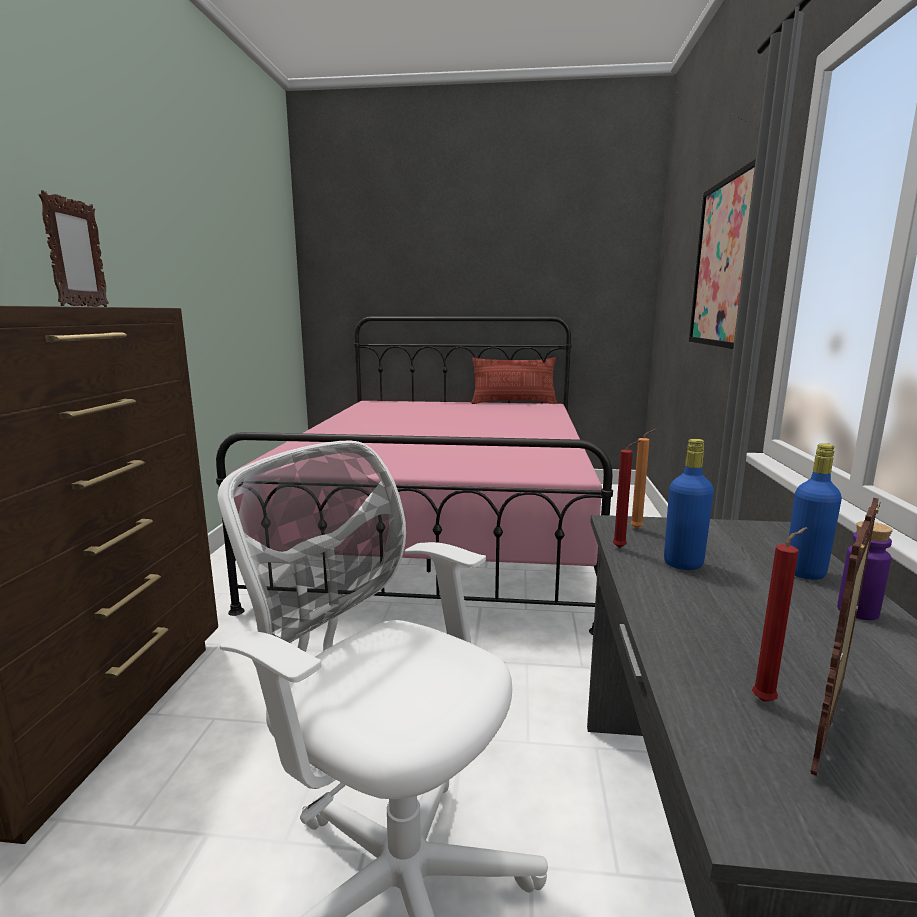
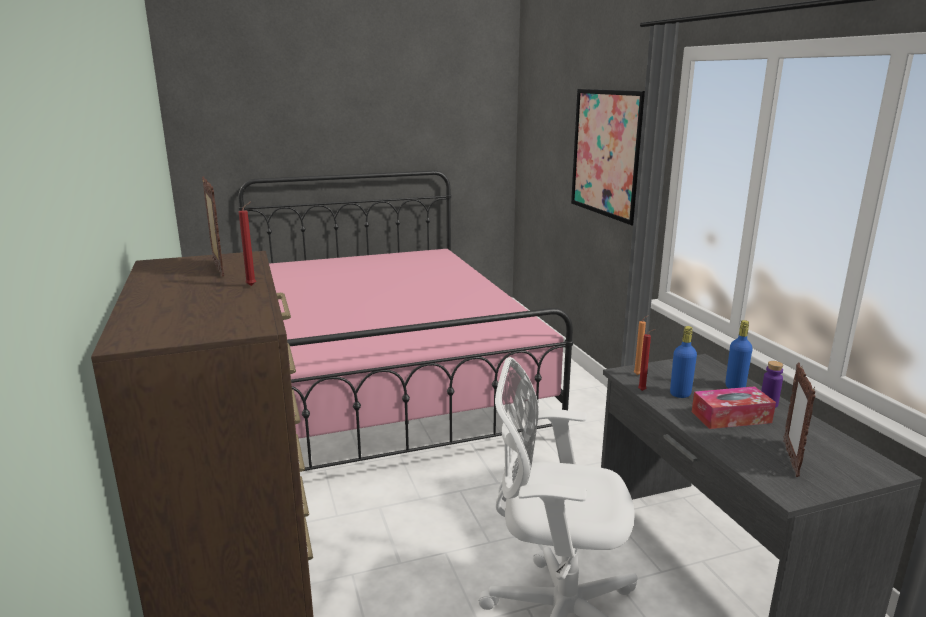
camera: 25 degrees left, 5 degrees up
(513, 403) = (404, 252): pillow -> none
(750, 616) = (731, 417): none -> tissue box
(767, 701) = (765, 454): red candle -> red candle (253, 285)

